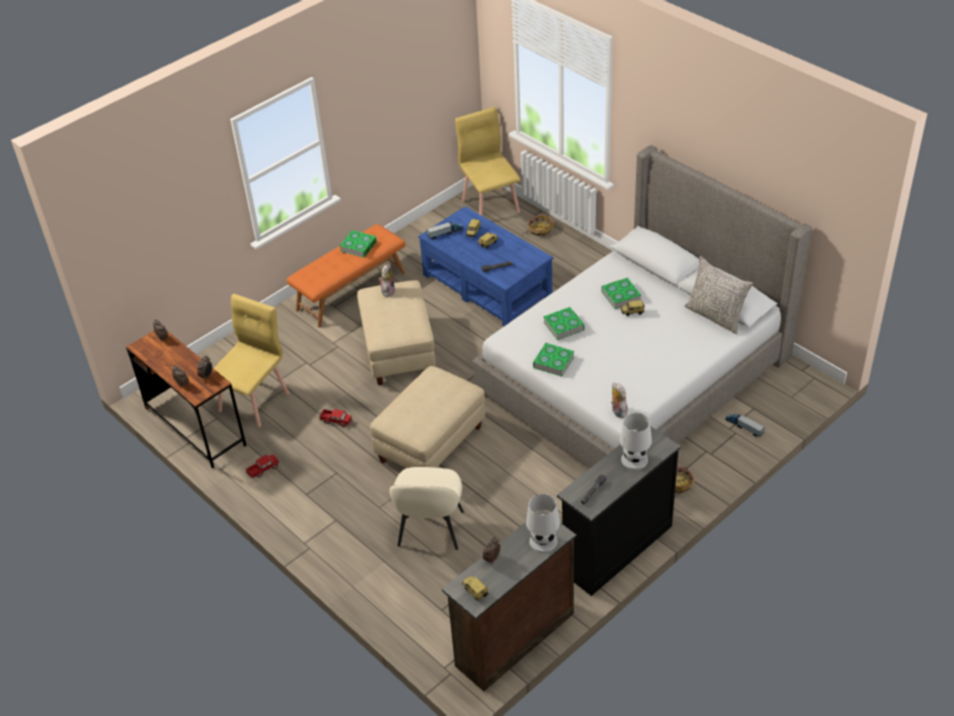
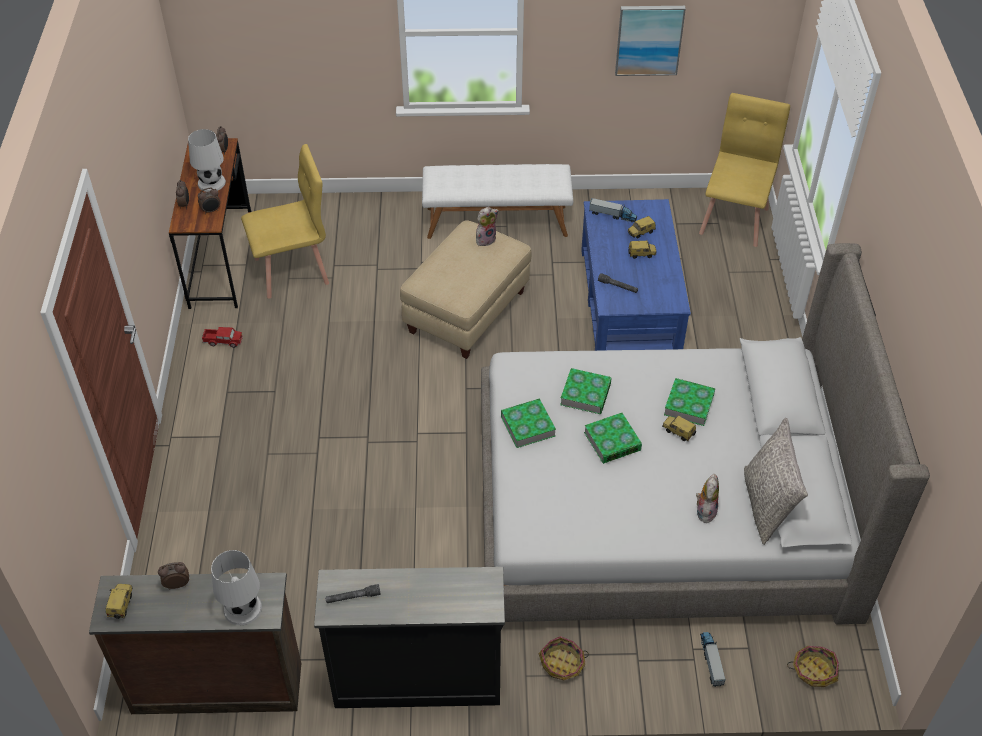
camera: 40 degrees right, 5 degrees up
(336, 421) = (333, 340): toy truck -> none
(350, 291) = (497, 221): orange bench -> white bench
(358, 246) = (520, 176): book -> book (612, 441)
(398, 106) = (649, 39): none -> picture
(430, 443) = (383, 426): beige ottoman -> none
(430, 530) = (280, 513): beige chair -> none
(539, 230) = (754, 279): basket -> basket (813, 670)
(617, 411) = (524, 531): plush toy -> plush toy (705, 511)
(635, 459) = (439, 597): white table lamp -> white table lamp (211, 182)

